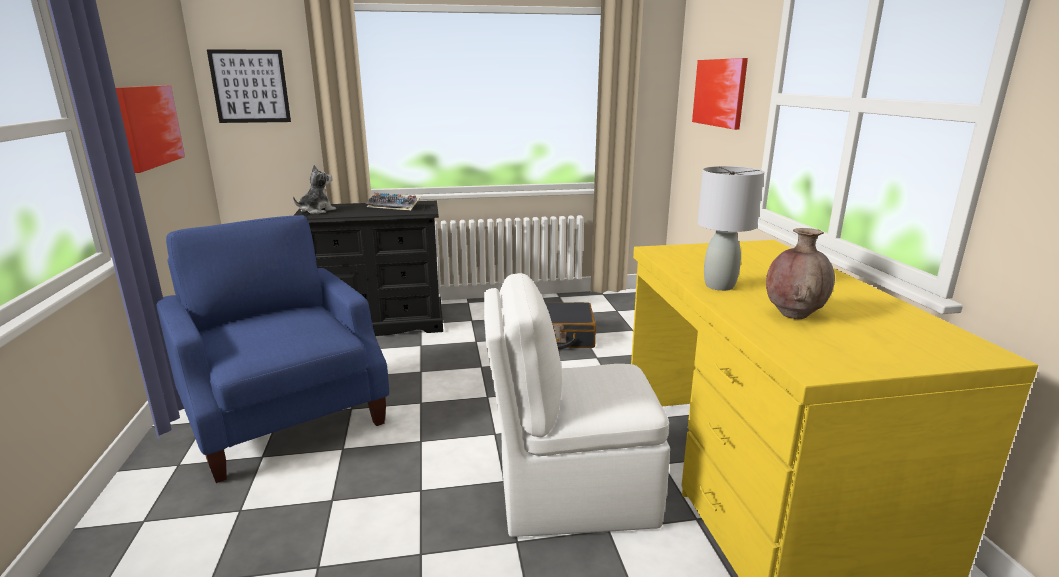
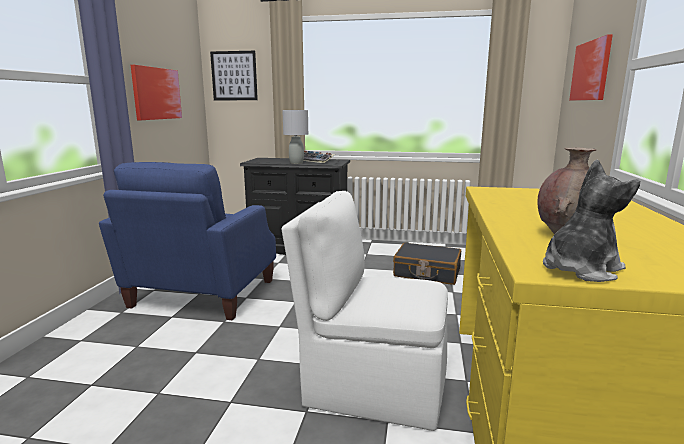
camera: 20 degrees right, 5 degrees down
(284, 416) = (201, 295): blue armchair -> blue armchair turned 150 degrees counterclockwise
(316, 211) = (261, 160): plush toy -> plush toy (580, 269)
(718, 286) = (513, 212): grey table lamp -> grey table lamp (296, 163)

